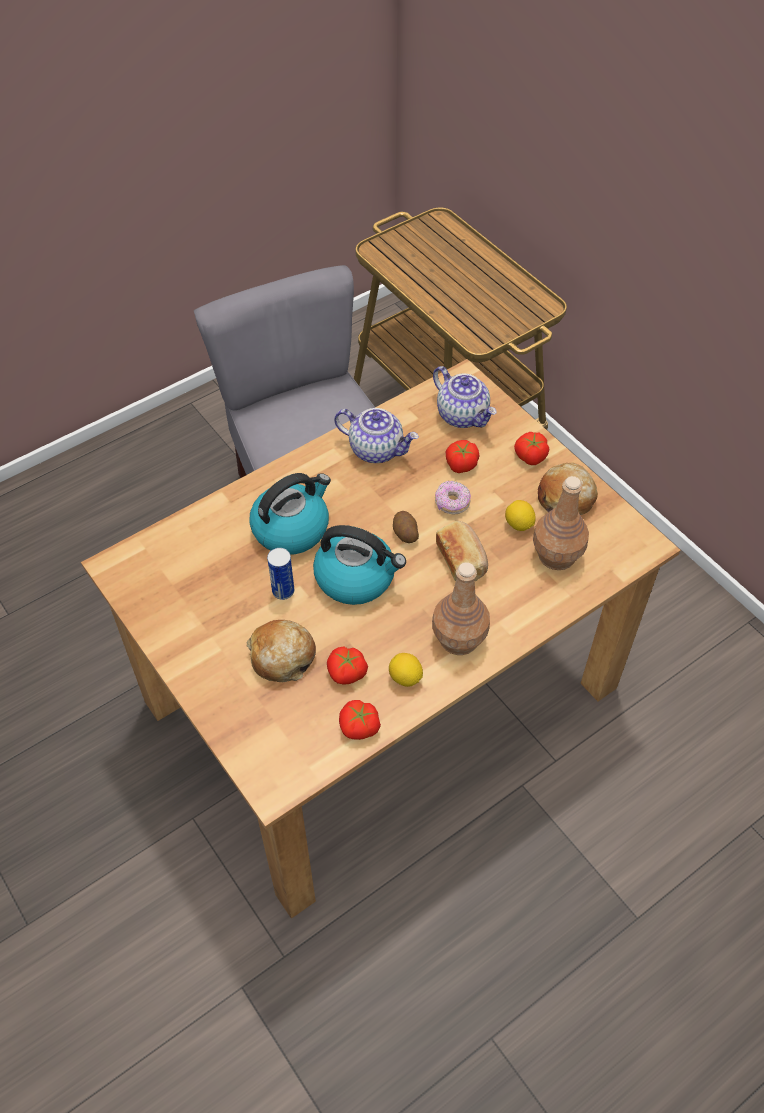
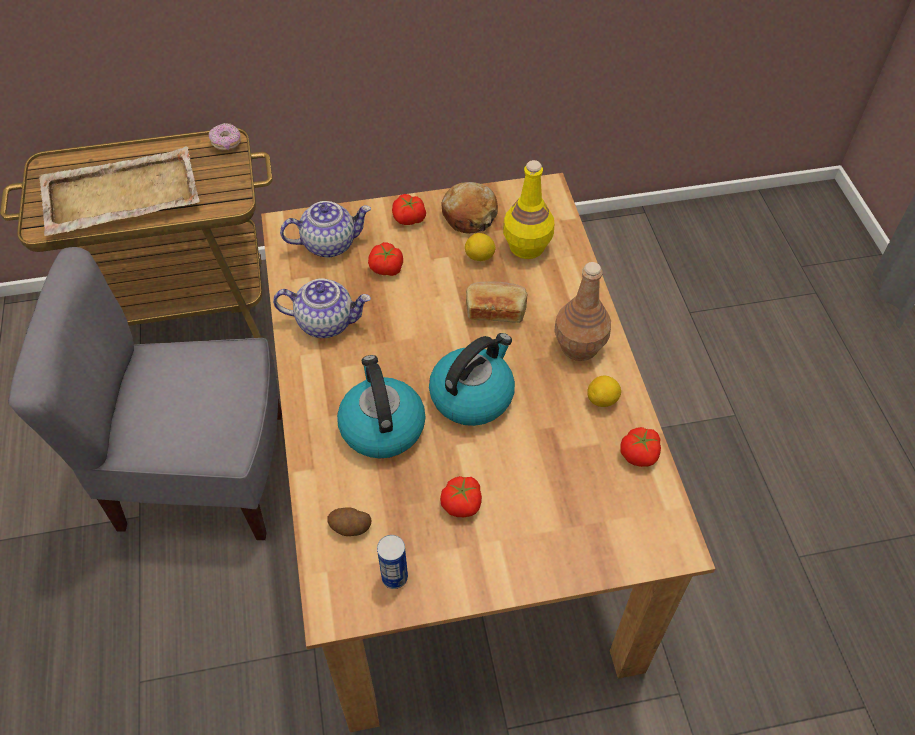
camera: 65 degrees left, 0 degrees up
(282, 656) = (533, 489): bread -> none
(283, 591) = (456, 461): can -> can (394, 577)
(347, 673) = (577, 442): tomato -> tomato (462, 503)
(377, 449) = (326, 322): teapot -> teapot turned 45 degrees clockwise
(405, 533) = (442, 339): potato -> potato (350, 528)
(436, 273) = (119, 195): none -> beige tray
(452, 503) = (428, 292): donut -> donut (226, 143)
(556, 556) = (527, 247): brown bottle -> yellow bottle

